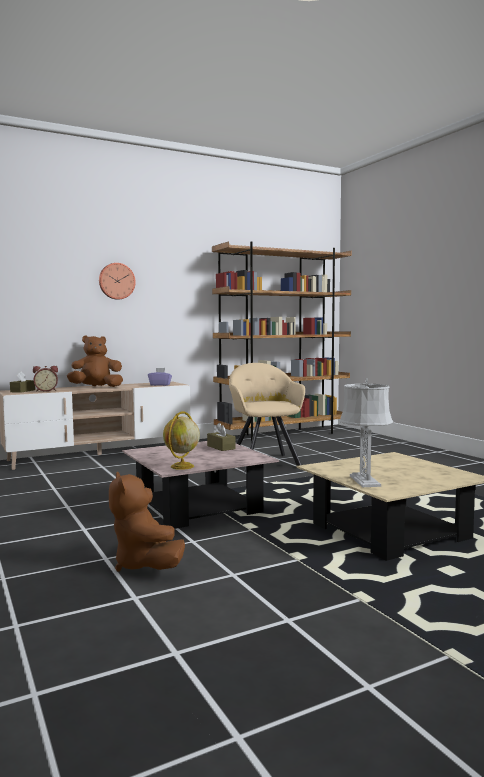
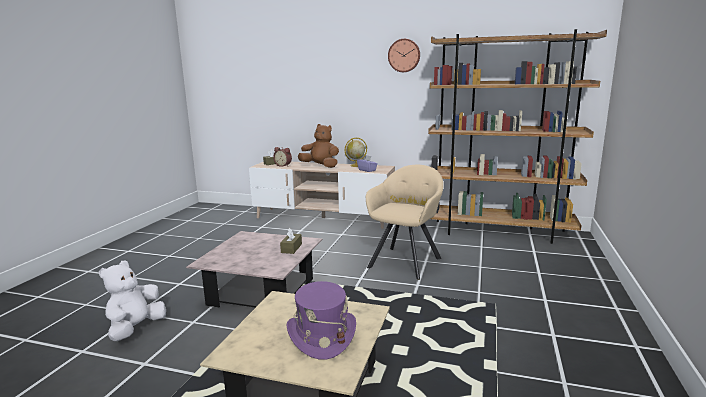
camera: 45 degrees right, 10 degrees up
(116, 281) = (348, 77): wall clock -> wall clock (404, 55)
(145, 565) = (136, 329): brown plush toy -> white plush toy
(182, 467) = (216, 262): globe -> globe (355, 165)
(365, 481) = (252, 333): grey table lamp -> none
(406, 469) = (321, 335): none -> purple hat

